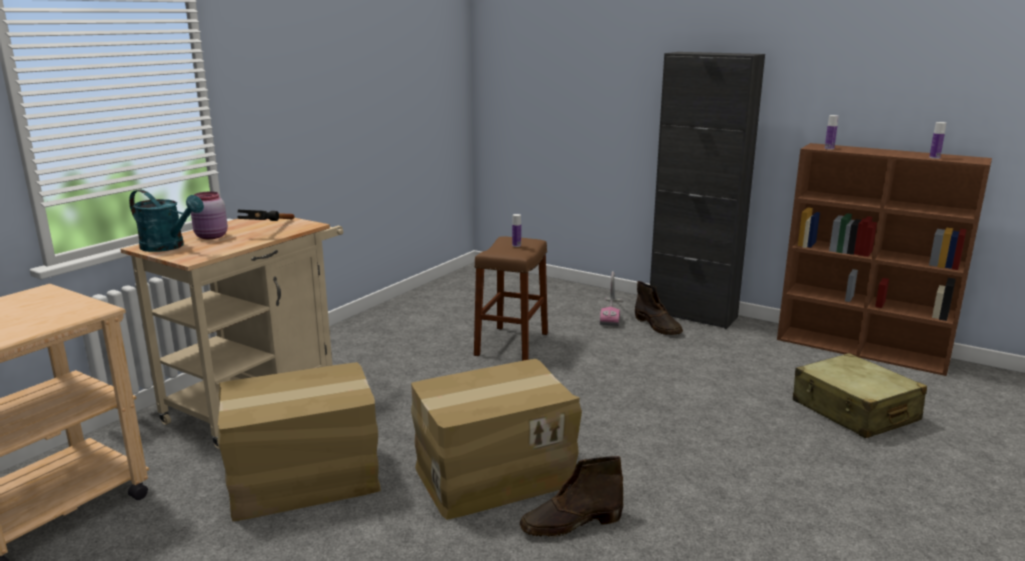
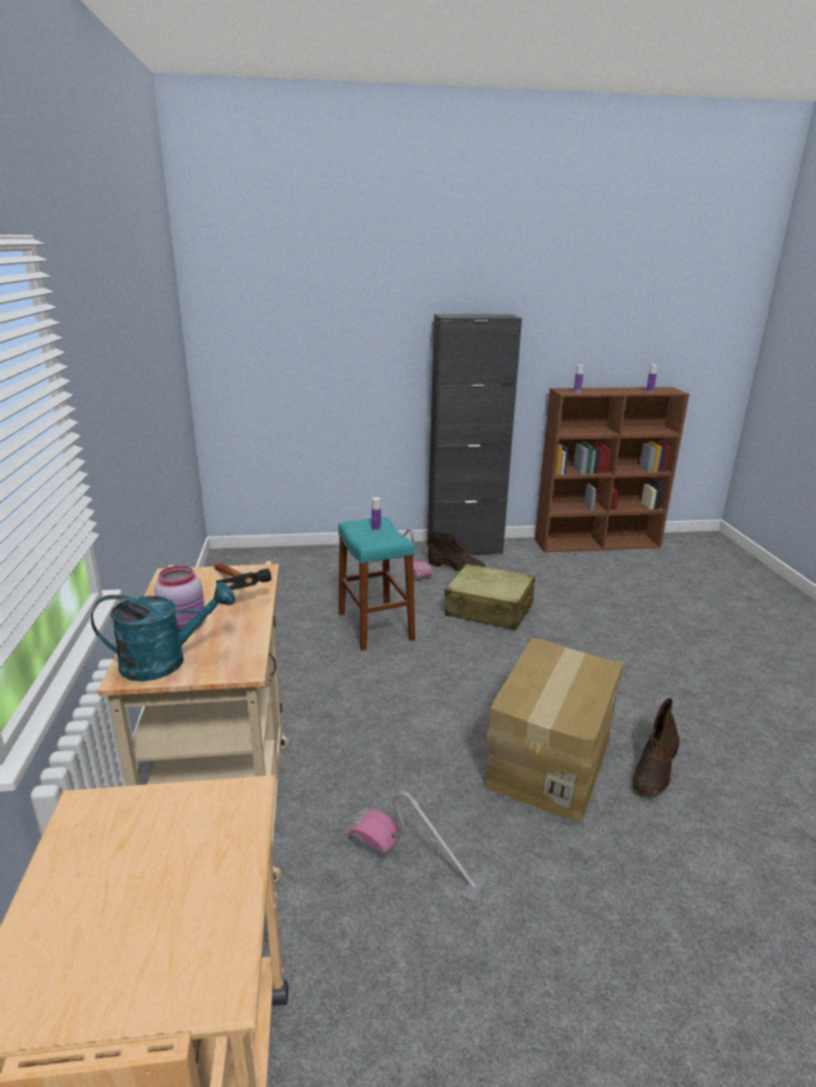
camera: 40 degrees left, 5 degrees up
(303, 479) = (415, 860): cardboard box -> vacuum cleaner
(512, 344) = (375, 626): brown stool -> turquoise stool
(854, 411) = (658, 593): beige suitcase -> beige suitcase (489, 609)

